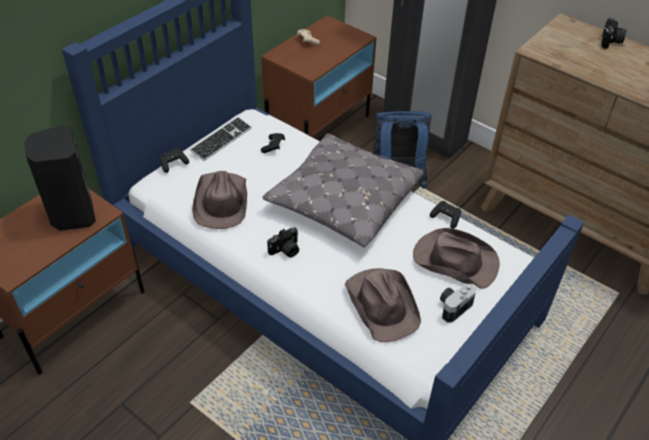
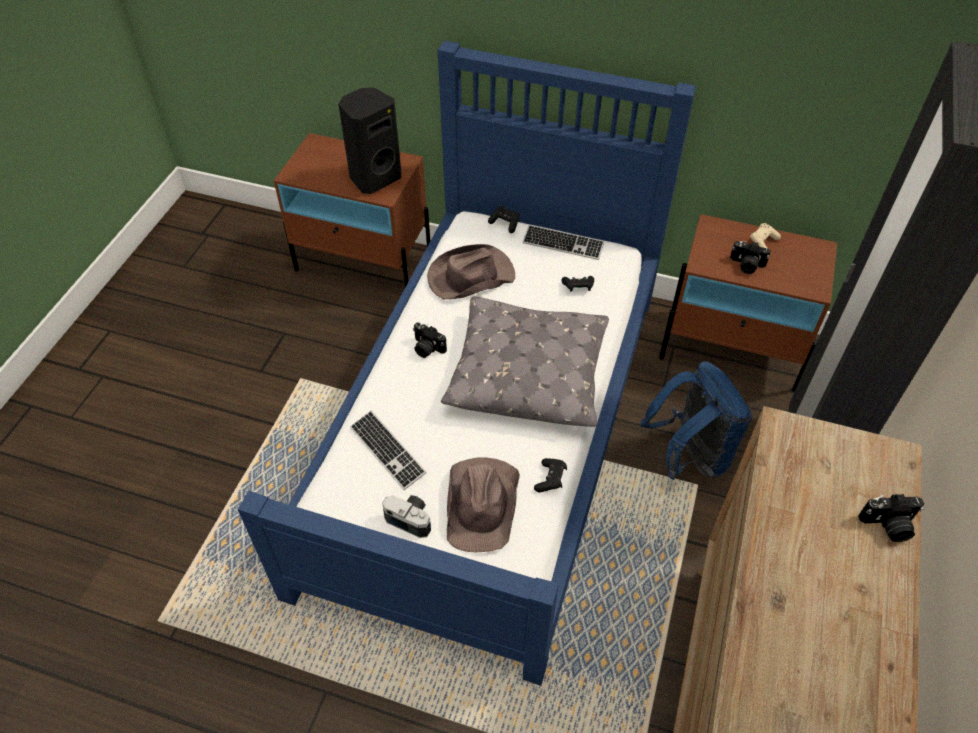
camera: 70 degrees right, 5 degrees up
(324, 55) = (746, 265): none -> camera
(382, 304) = (387, 451): brown hat -> keyboard

